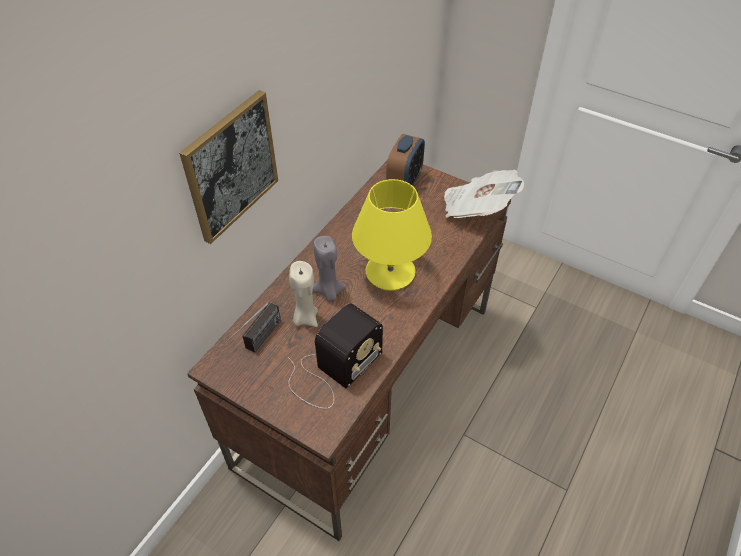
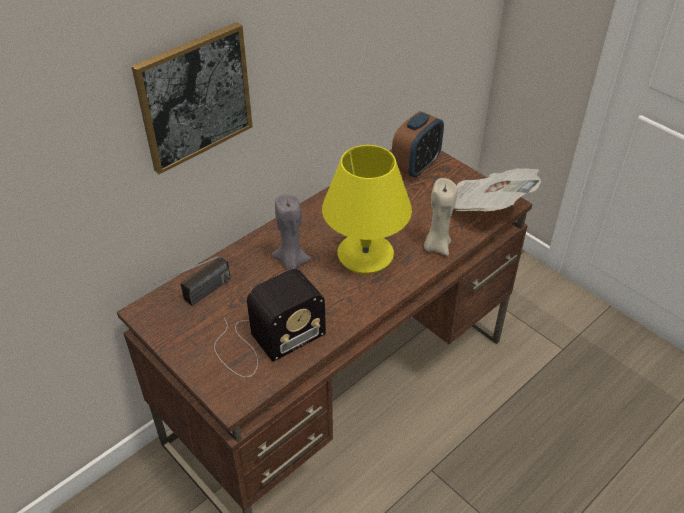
camera: 15 degrees right, 5 degrees down
(305, 318) = (257, 282): beige candle -> beige candle (436, 246)

